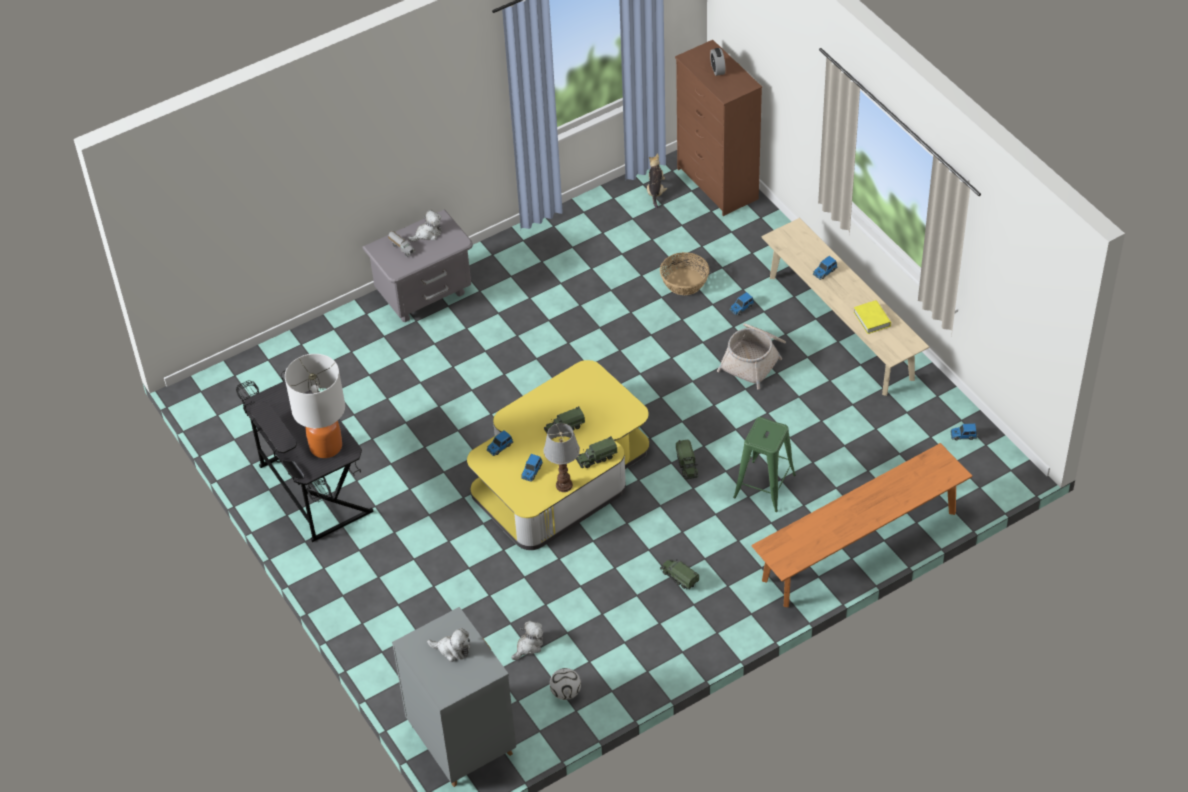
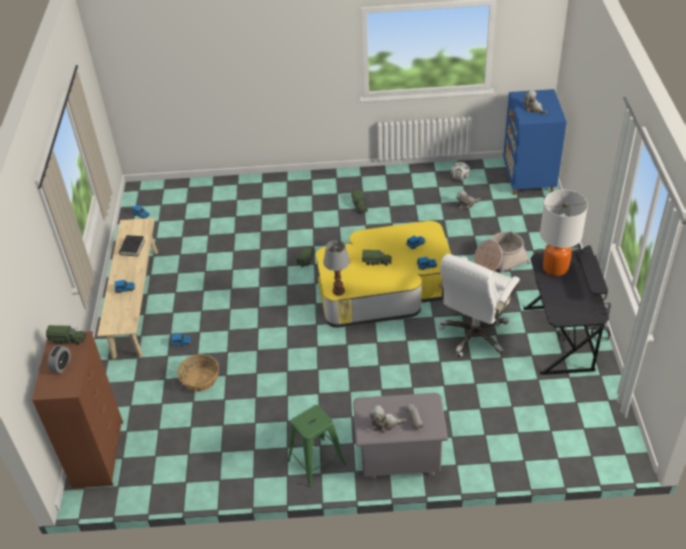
camera: 150 degrees left, 5 degrees down
(416, 456) = (475, 332): none -> white office chair
(461, 738) = (528, 178): grey dresser -> blue dresser
(563, 485) = (401, 230): table lamp -> table lamp (339, 291)
(596, 458) = (370, 237): toy truck -> toy truck (68, 339)
(656, 191) = (148, 471): plush toy -> none
(754, 359) = (208, 304): basket -> basket (499, 261)
(764, 486) = (273, 231): green stool -> green stool (317, 462)
(859, 546) = (252, 186): orange bench -> none
(872, 319) = (132, 247): yellow book -> black book

